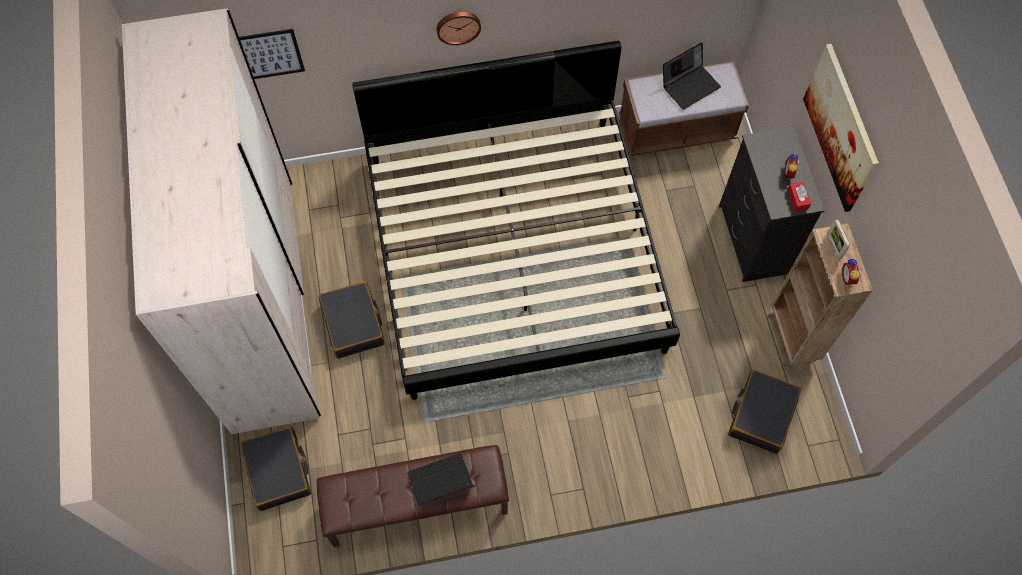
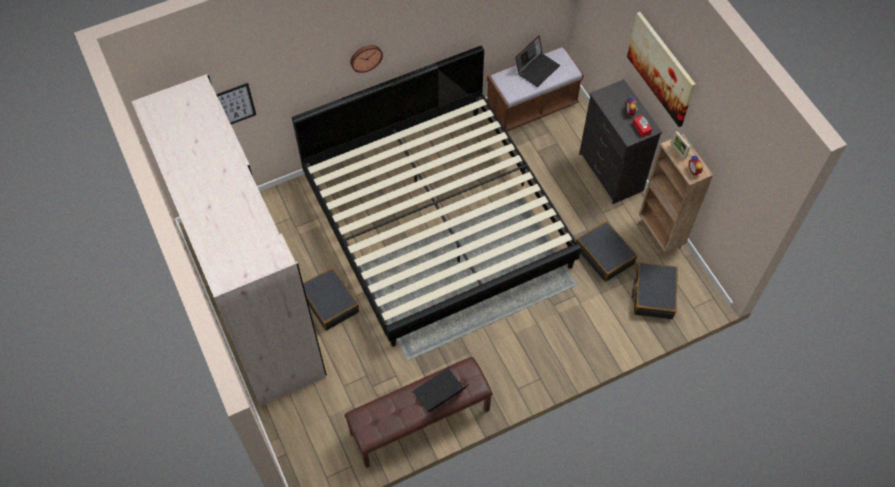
camera: 15 degrees left, 5 degrees down
(278, 471) = (306, 424): black suitcase -> black suitcase (604, 255)

